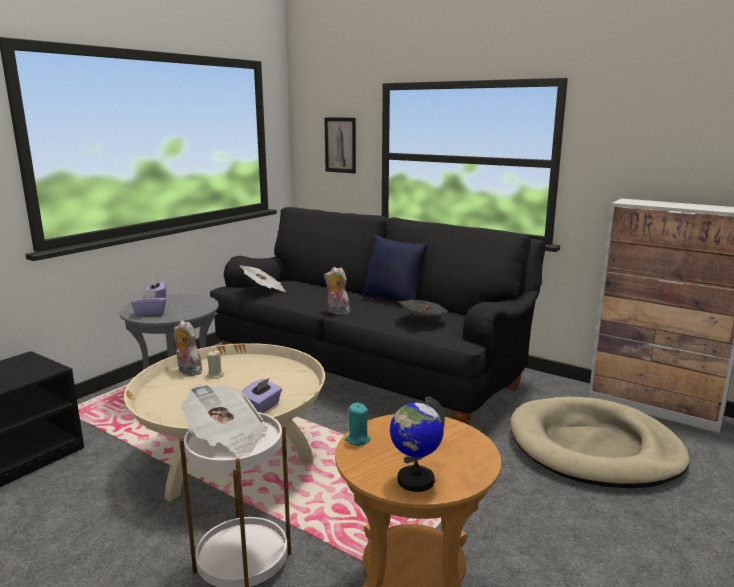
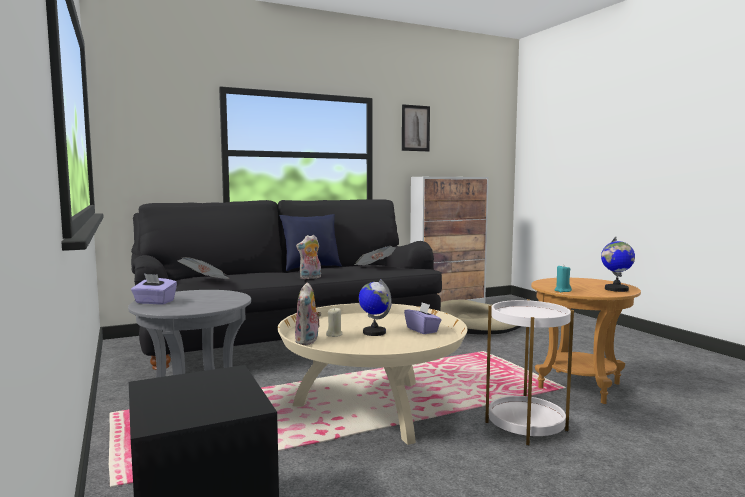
camera: 60 degrees left, 10 degrees down
(150, 313) = (199, 306): purple tissue box -> none
(187, 372) = (308, 341): plush toy -> plush toy turned 60 degrees counterclockwise
(227, 438) = (526, 315): newspaper -> none
(235, 388) = (374, 332): none -> globe
(340, 145) = (168, 142): picture -> picture (415, 128)

